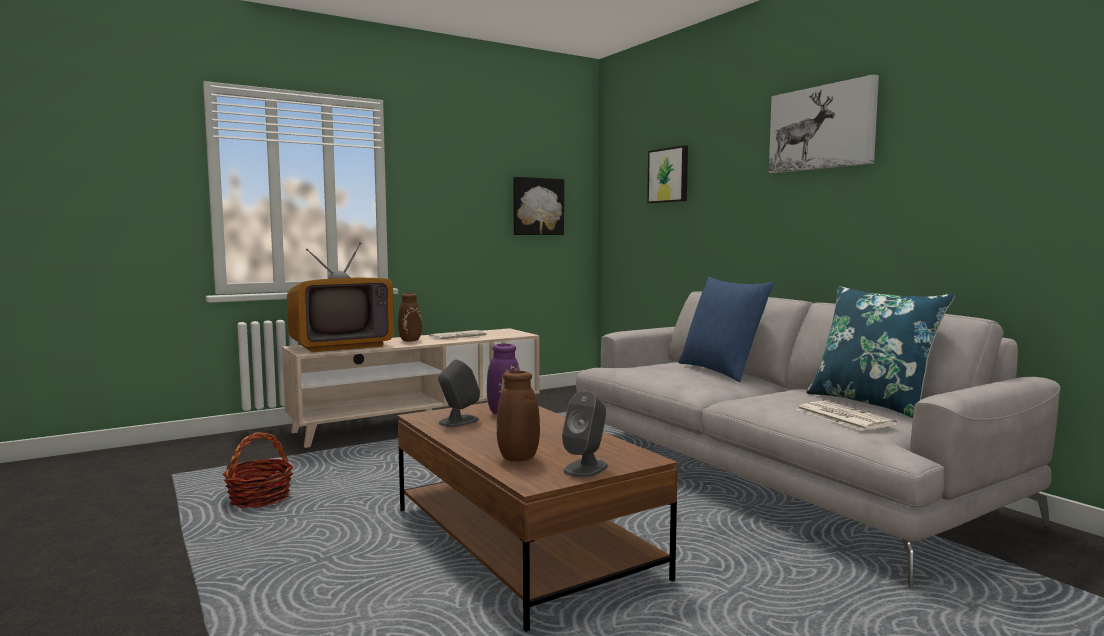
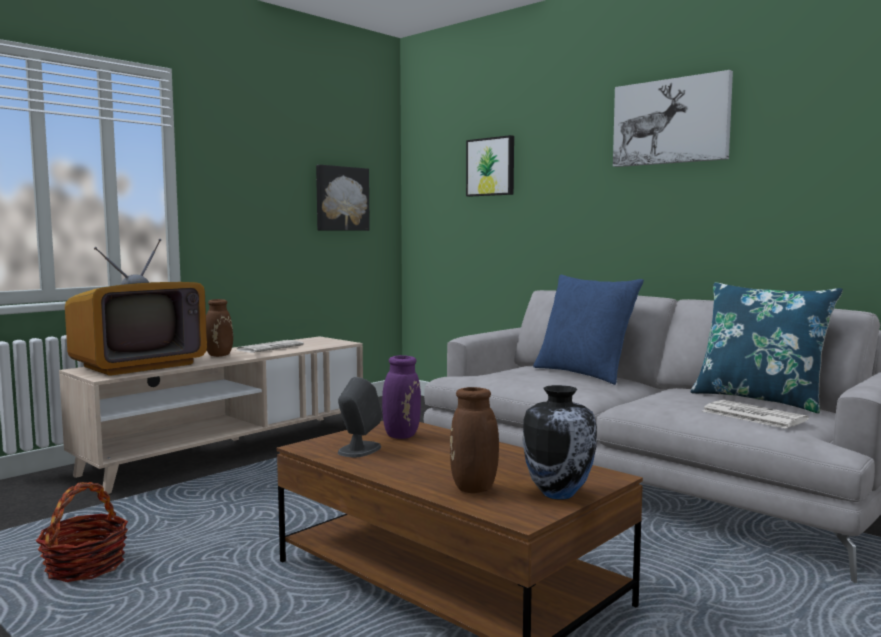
camera: 15 degrees left, 0 degrees up
(586, 468) = (559, 494): grey speaker -> vase

